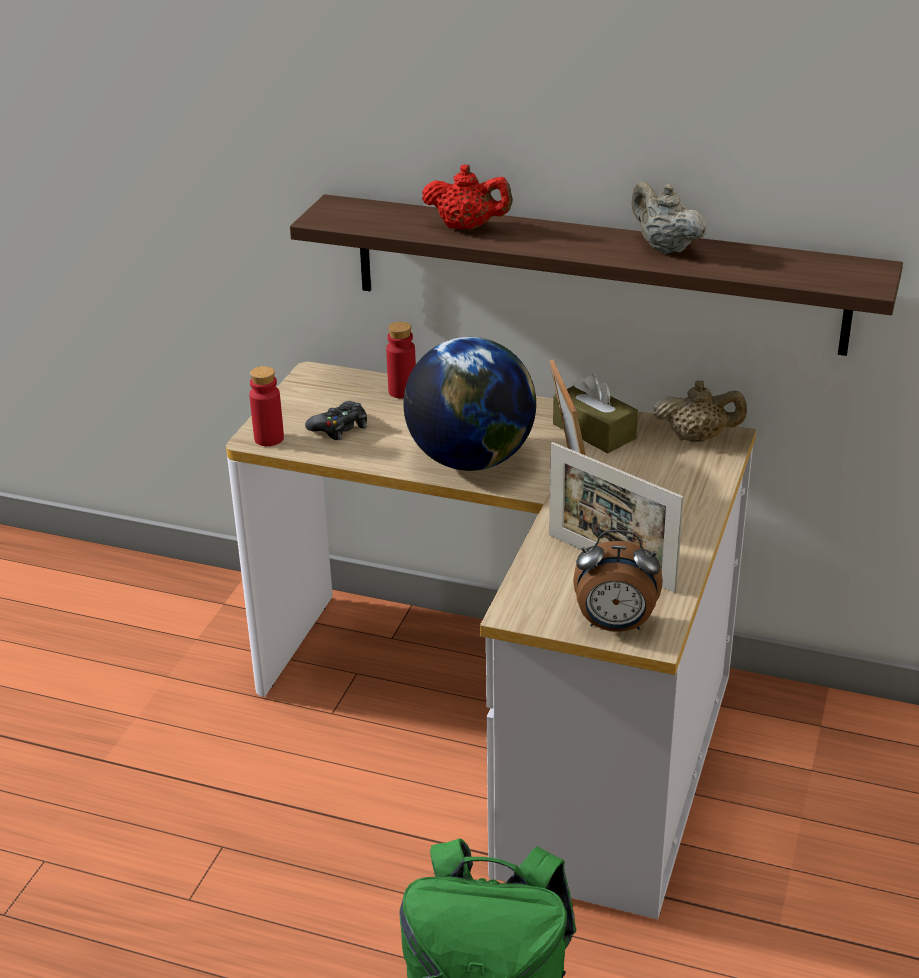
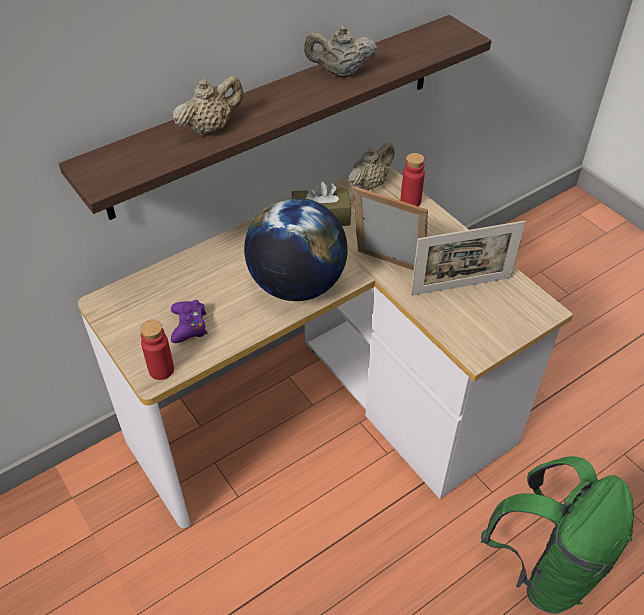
camera: 55 degrees left, 15 degrees up
(339, 427) = (189, 325): black game controller -> purple game controller
(402, 391) = (179, 272): red bottle -> red bottle (410, 201)
(467, 228) = (211, 128): red teapot -> beige teapot
(615, 626) = (522, 318): alarm clock -> none

